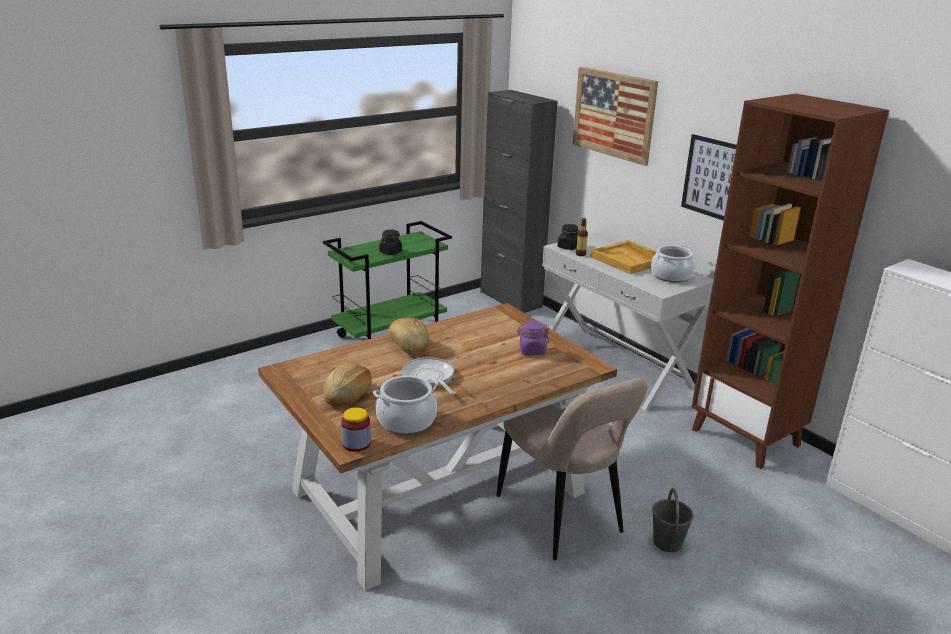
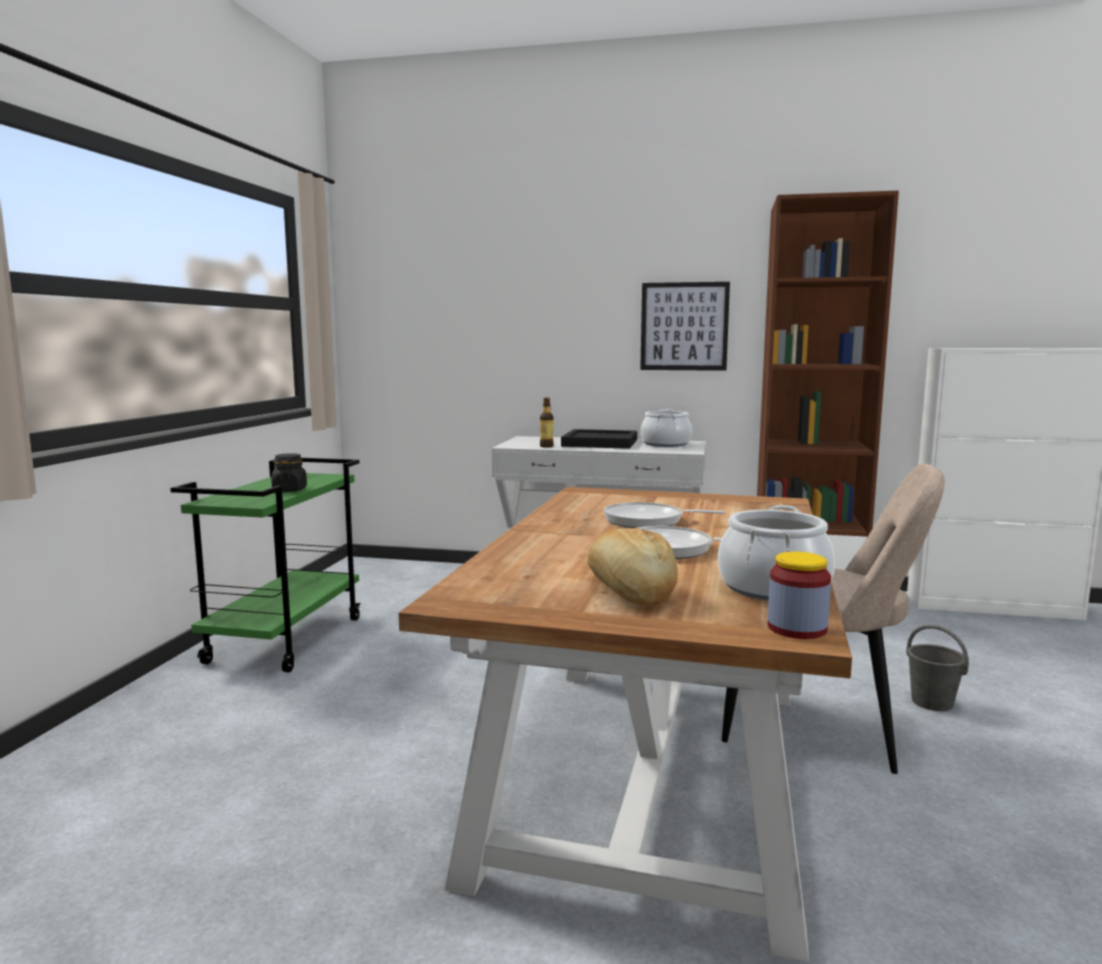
camera: 40 degrees left, 15 degrees down
(408, 346) = (563, 535): bread -> none
(472, 352) = (648, 521): none -> frying pan
(510, 299) = (389, 566): black cabinet -> none
(532, 351) = (702, 506): purple jar -> none
(568, 247) = (520, 445): black jar -> none
(613, 114) = (521, 284): picture -> none
(629, 260) = (601, 443): beige tray -> black tray

